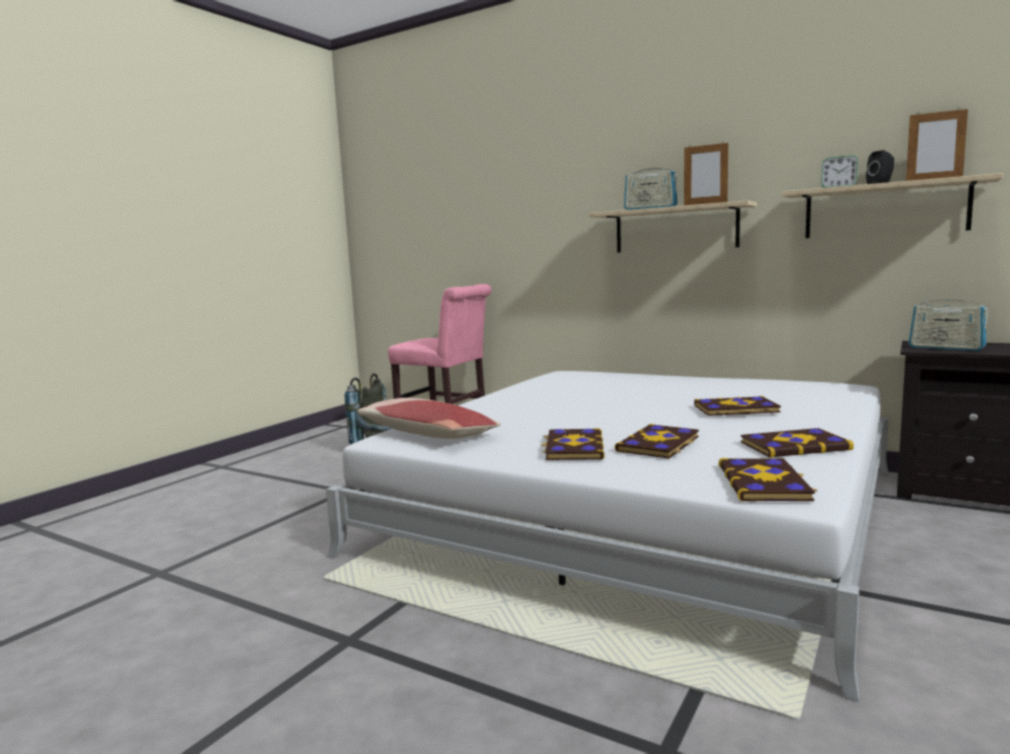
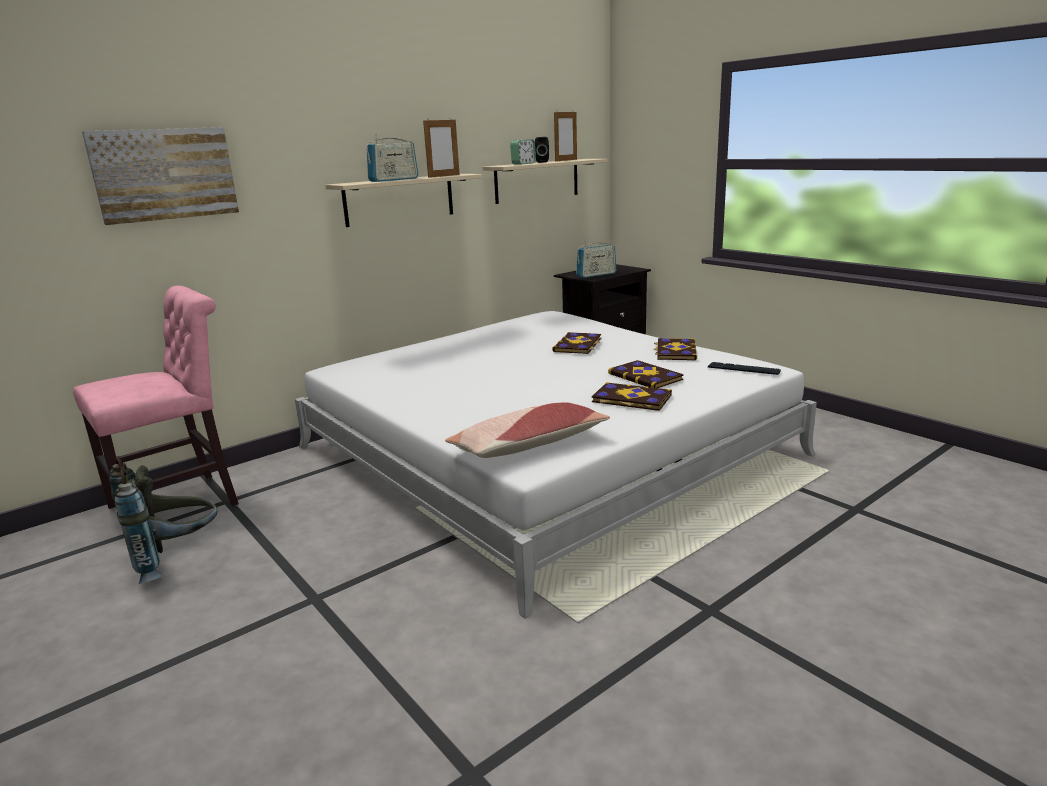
camera: 70 degrees left, 10 degrees up
(493, 206) = (164, 174): none -> picture
(765, 483) = (743, 370): book -> keyboard

